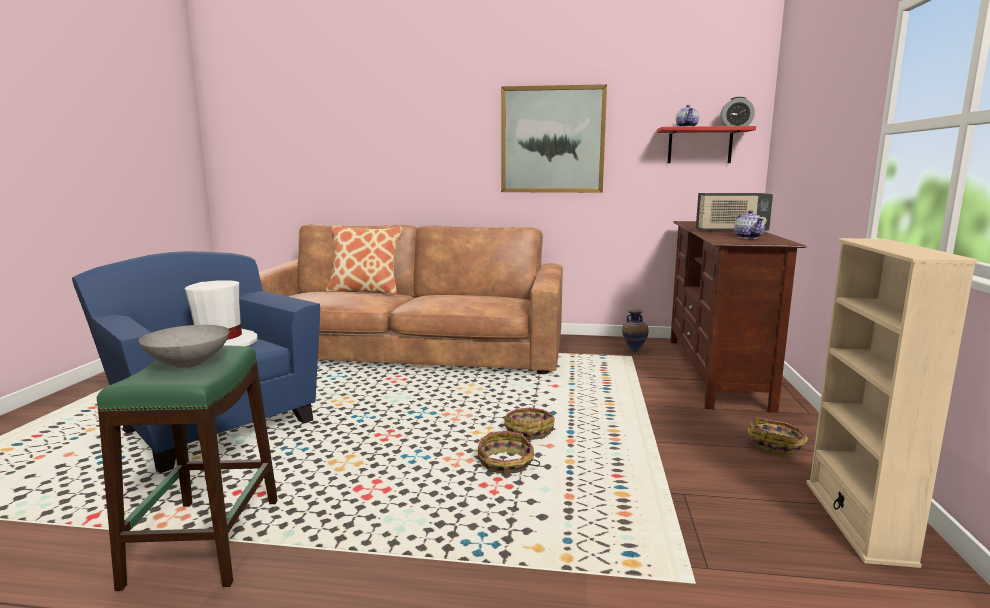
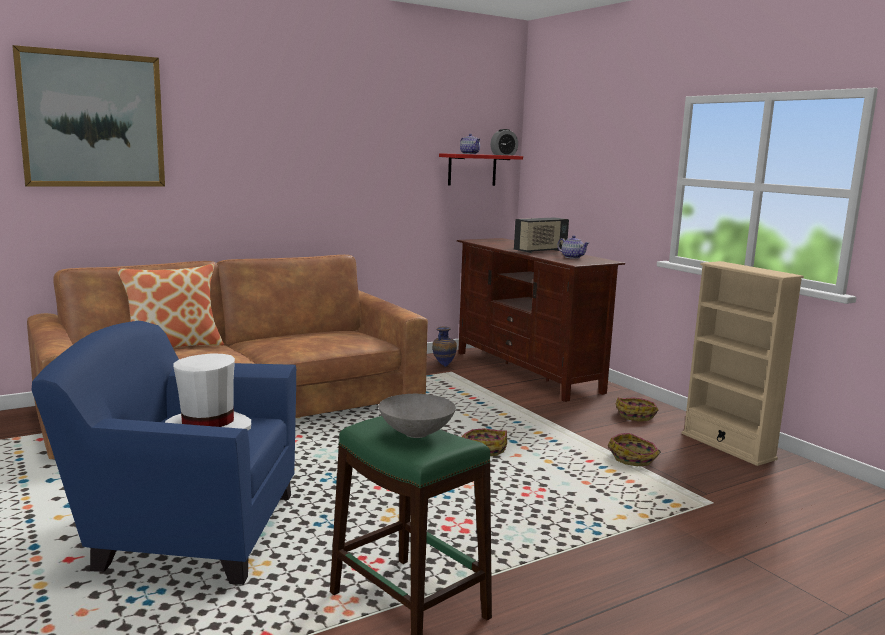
camera: 40 degrees left, 0 degrees up
(506, 464) = (511, 476): basket -> basket (634, 459)
(552, 140) = (348, 161): picture -> picture (92, 120)

